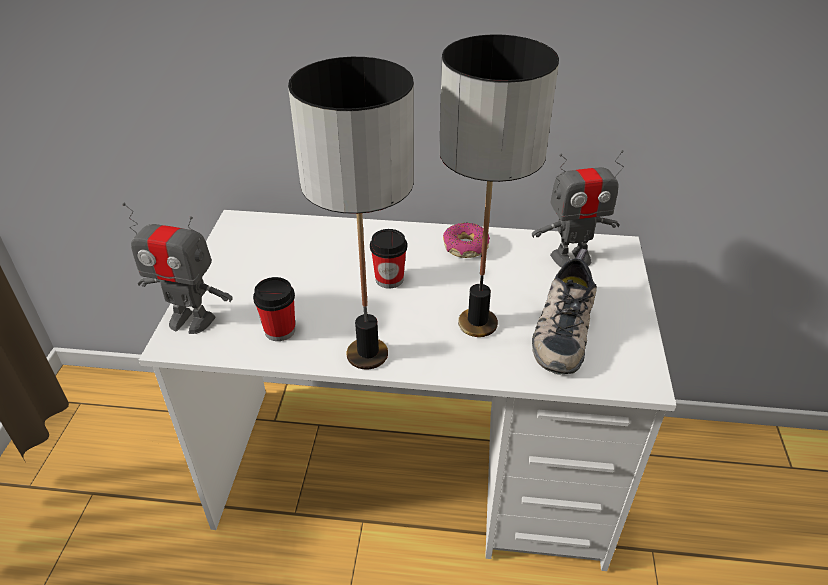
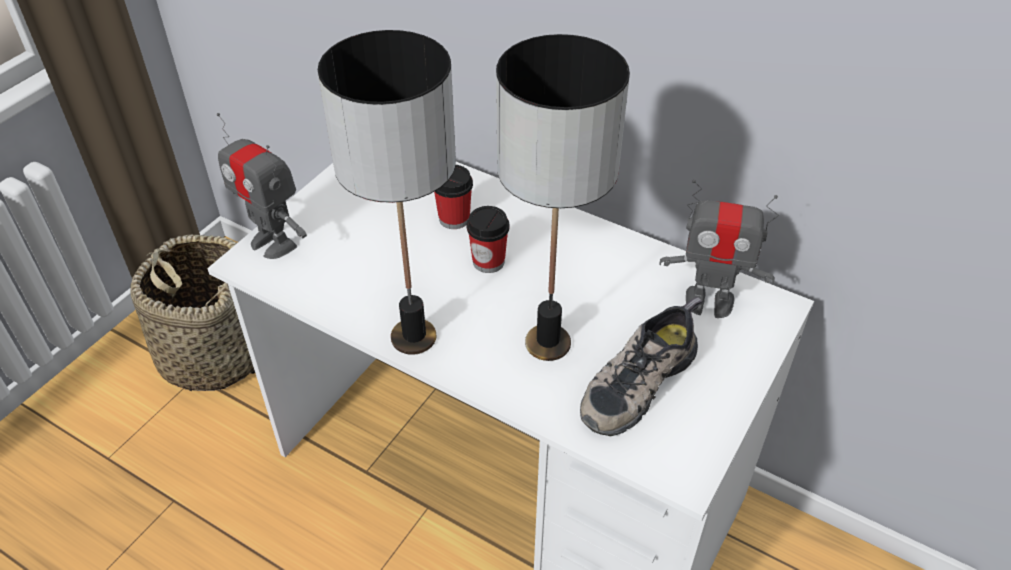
camera: 25 degrees right, 5 degrees up
(103, 465) = (216, 352): none -> basket
(280, 330) = (347, 282): cup -> cup (454, 219)
(465, 247) = (595, 250): donut -> none

